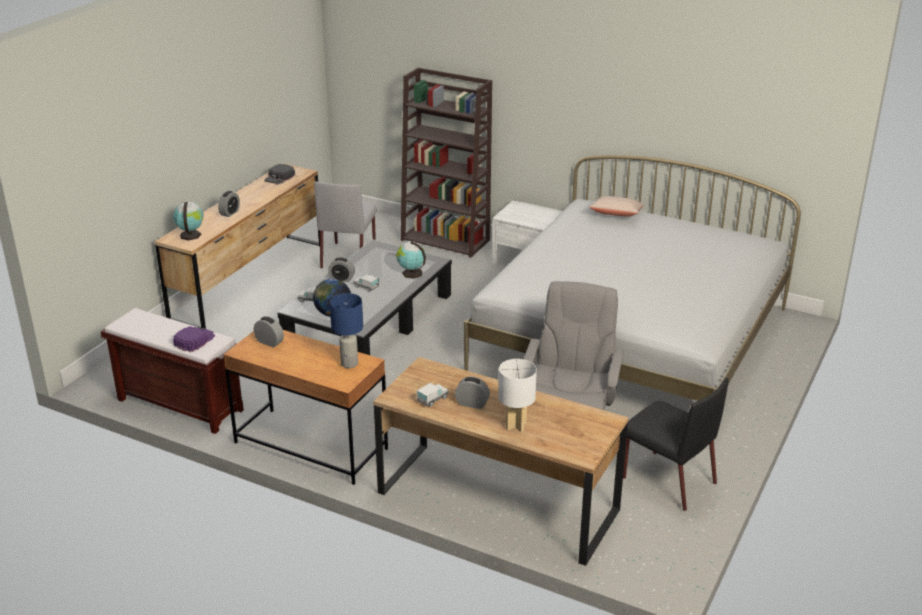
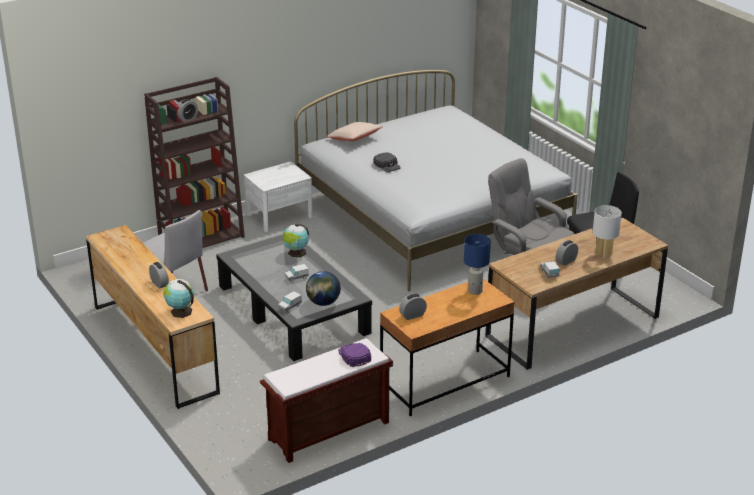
camera: 60 degrees left, 0 degrees up
(279, 177) = (116, 244): black cap -> black cap (387, 165)
(342, 279) = (270, 284): alarm clock -> alarm clock (187, 118)

